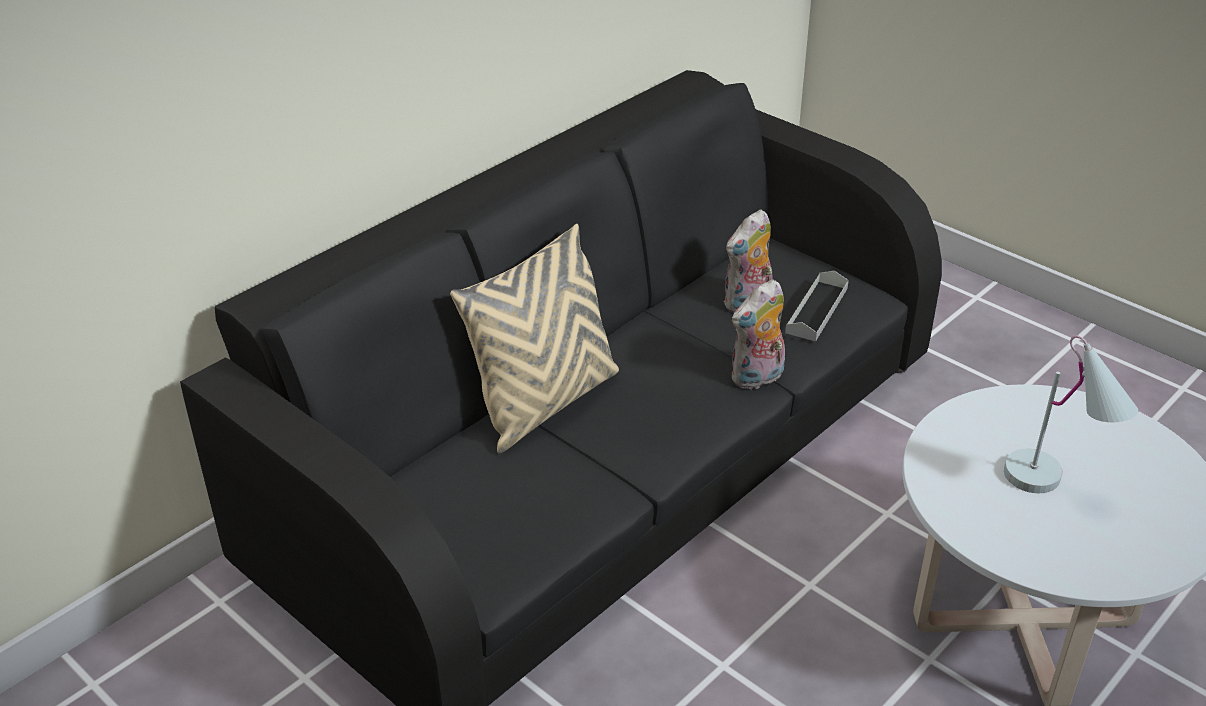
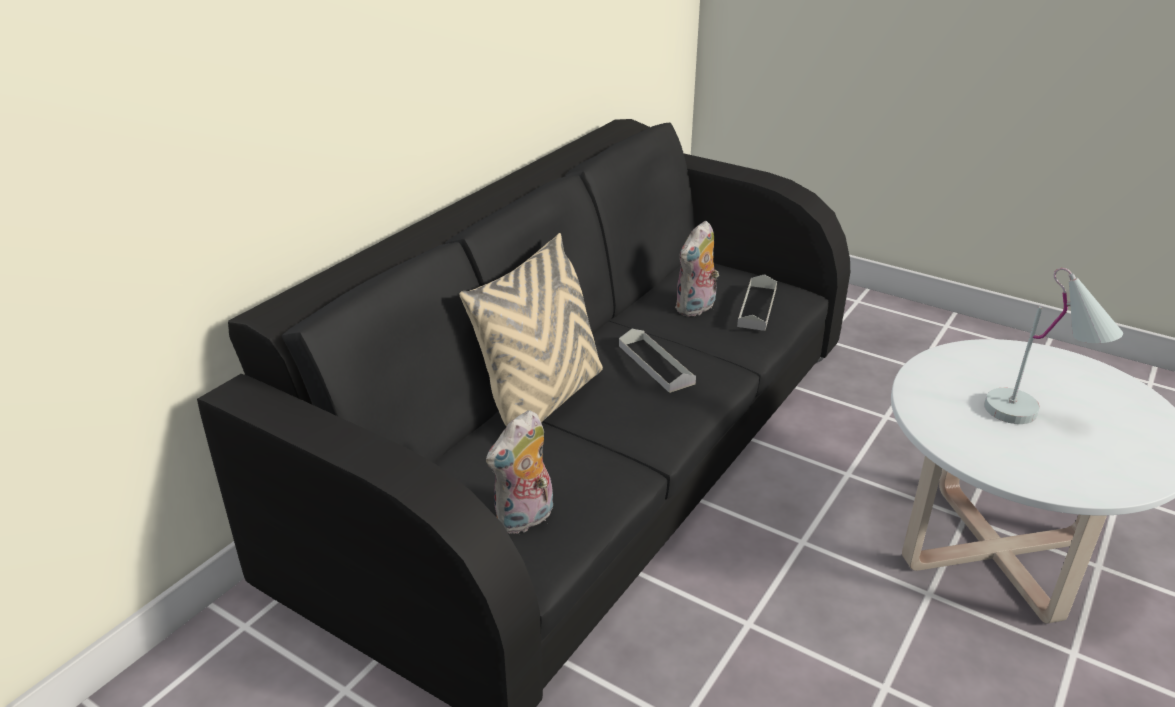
camera: 10 degrees left, 5 degrees down
(678, 371) = (656, 364): none -> grey tray
(757, 378) = (726, 364): plush toy -> plush toy (525, 519)

